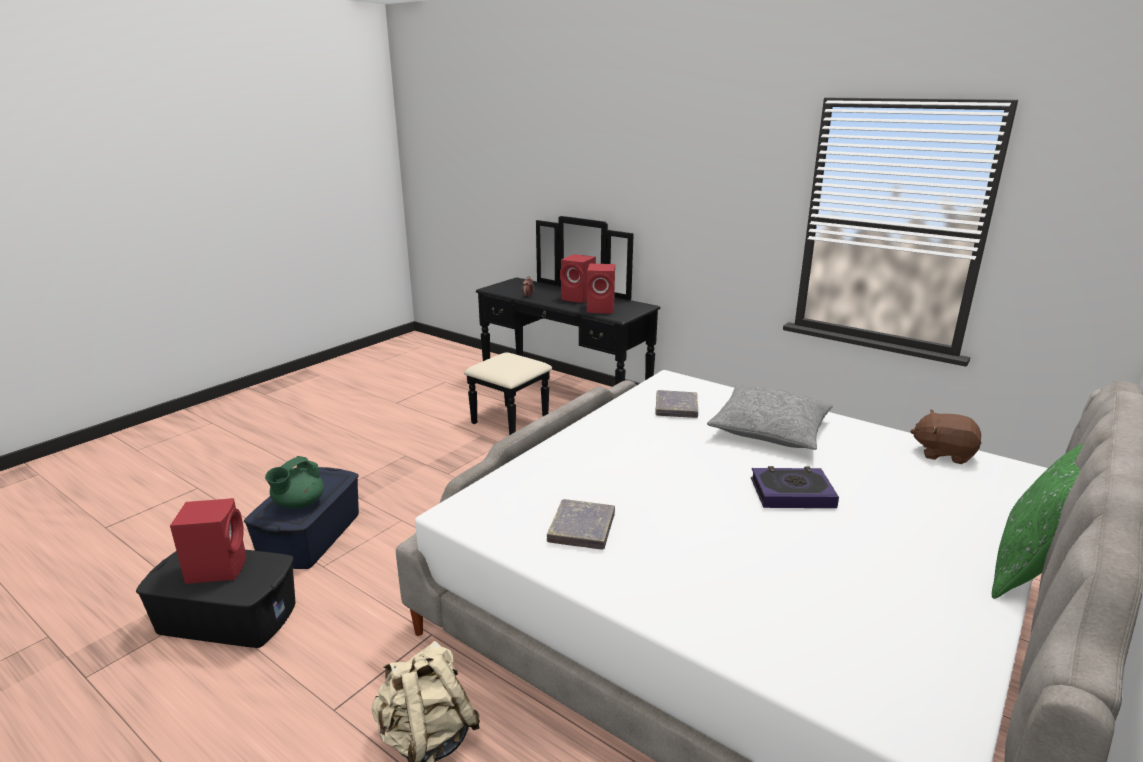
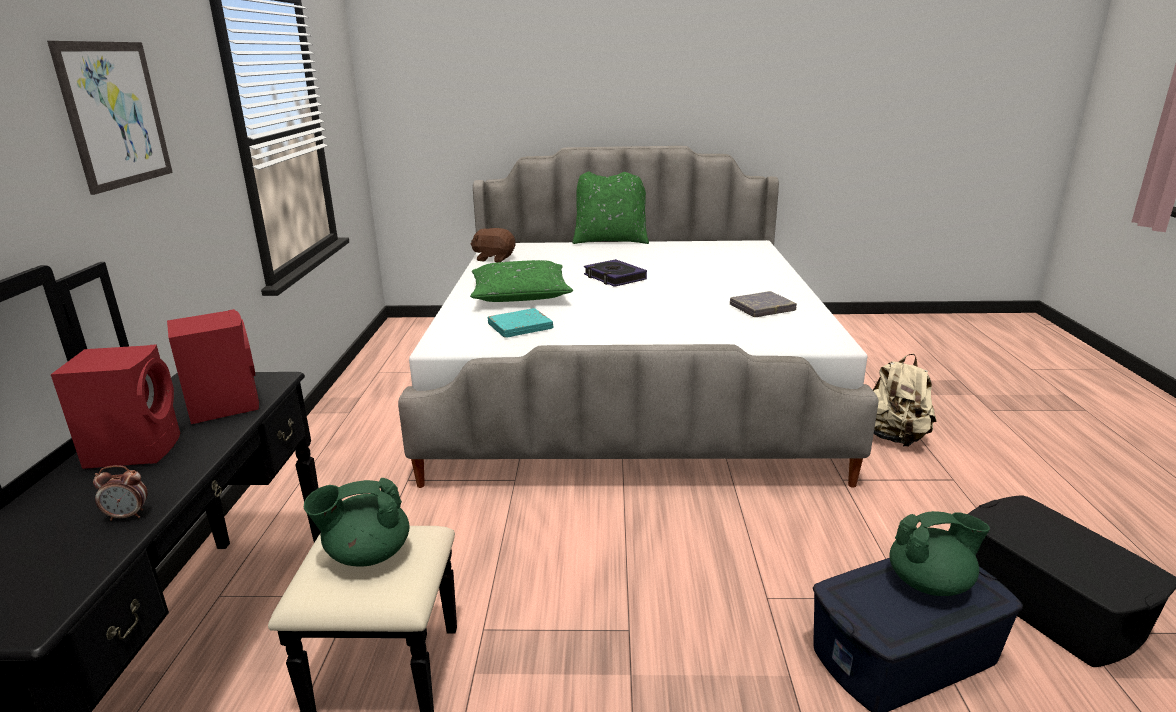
camera: 125 degrees left, 0 degrees up
(218, 567) = (1062, 550): red speaker -> none
(510, 362) = (367, 554): none -> green teapot
(676, 408) = (520, 327): grey book -> turquoise book
(687, 175) = (115, 114): none -> picture
(770, 429) = (520, 295): grey pillow -> green pillow
(943, 453) = (494, 258): brown plush toy -> brown plush toy turned 120 degrees clockwise

